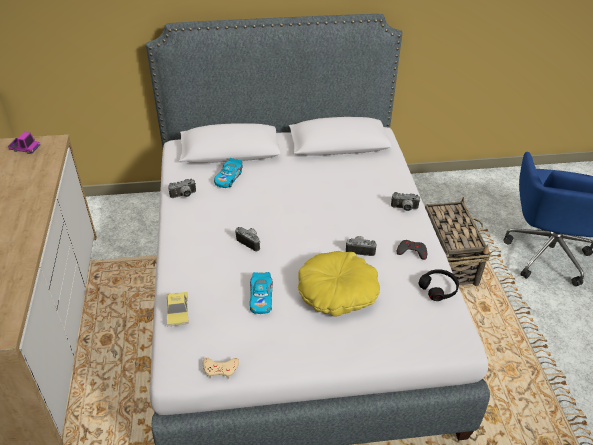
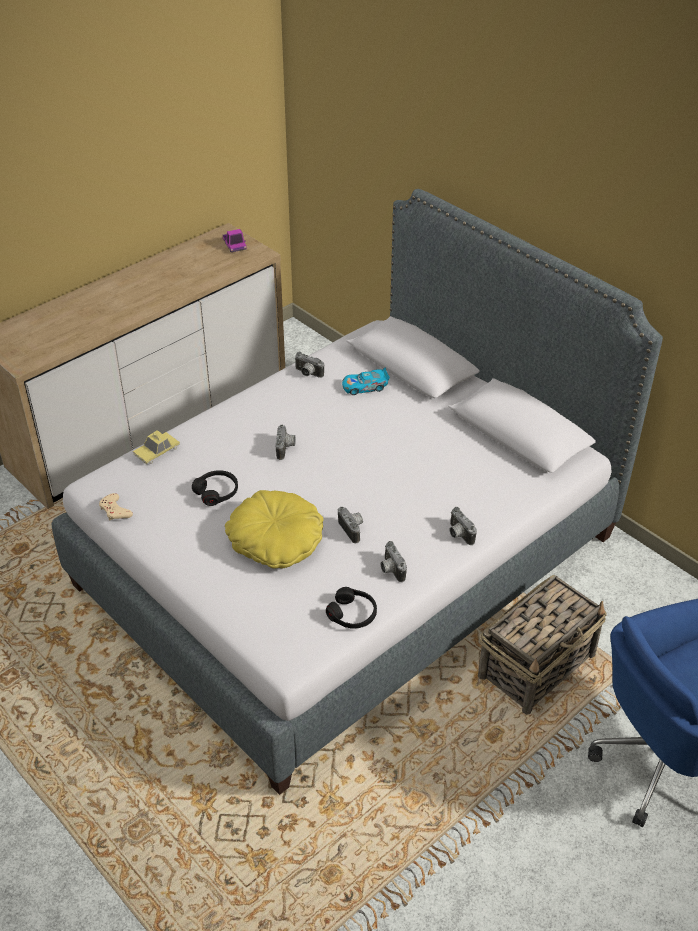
camera: 55 degrees right, 0 degrees up
(261, 298) = (217, 492): toy car -> black headphones
(412, 251) = (390, 570): grey game controller -> camera

